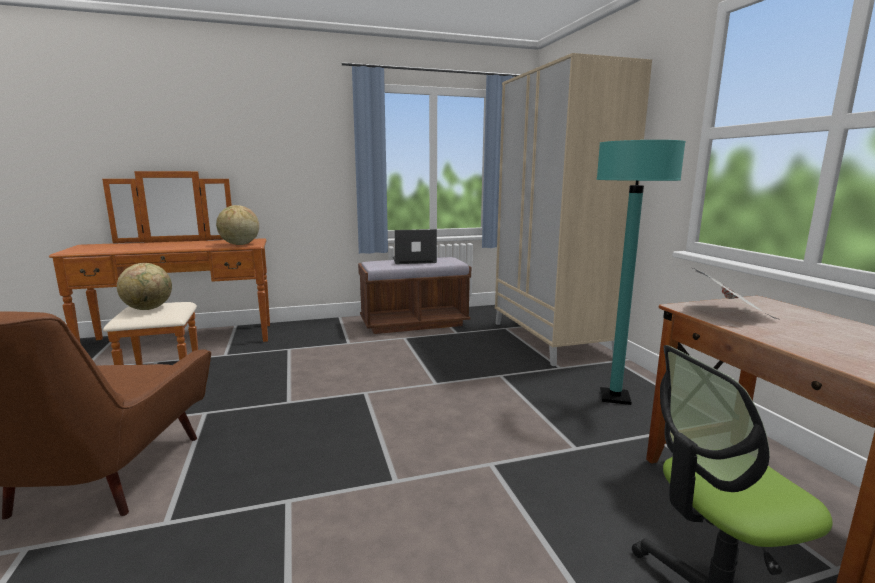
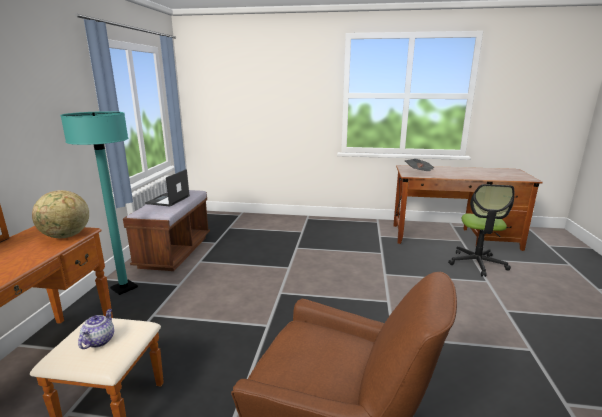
camera: 65 degrees left, 5 degrees up
(148, 308) = (99, 340): globe -> teapot
(552, 339) = (263, 222): beige wardrobe -> none
(614, 397) = (344, 231): turquoise floor lamp -> turquoise floor lamp (124, 288)

